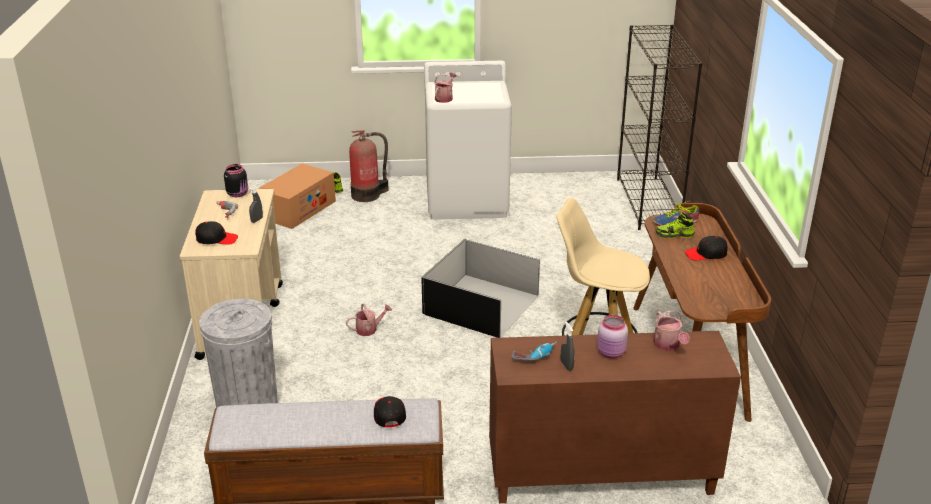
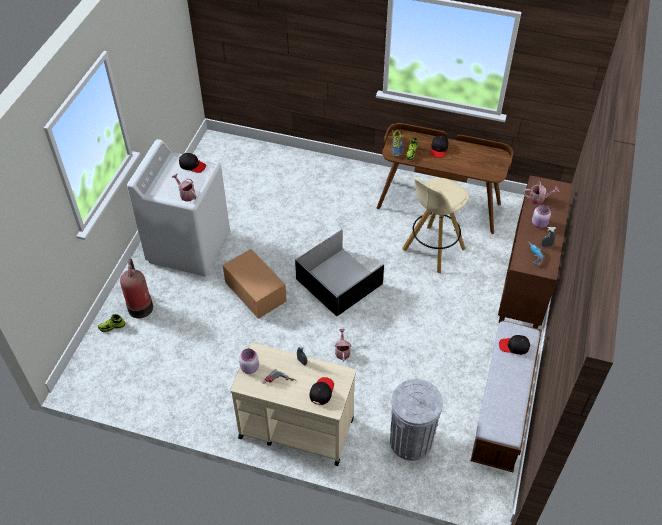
camera: 70 degrees left, 20 degrees up
(238, 194) = (249, 367): black jar -> pink jar
(298, 209) = (137, 360): cardboard box -> cardboard box (255, 291)
(491, 92) = (192, 165): none -> black cap
(648, 203) = (252, 152): black bookcase -> none

